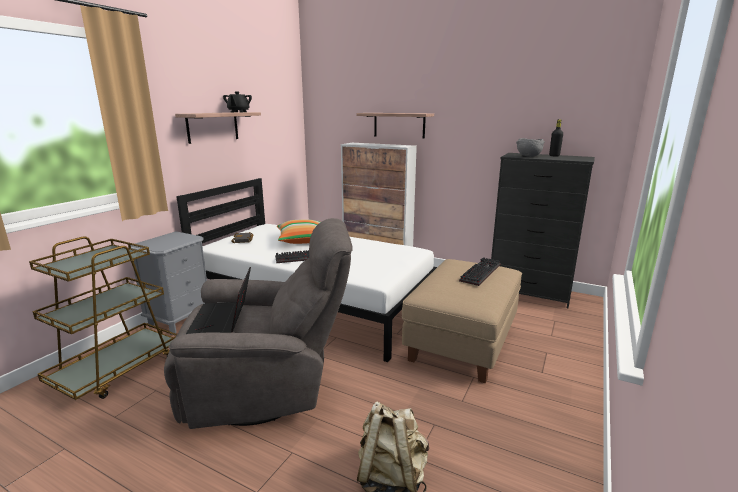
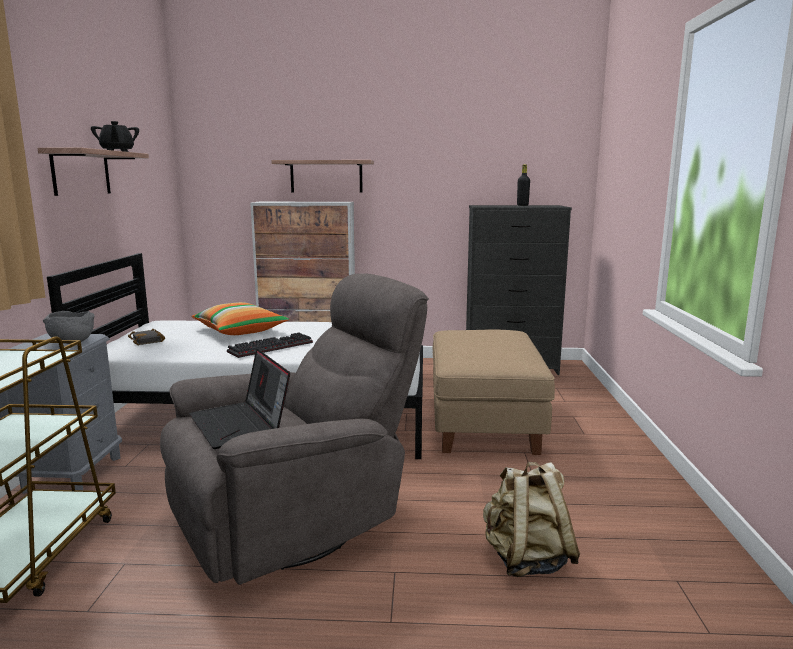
camera: 25 degrees left, 5 degrees down
(479, 272) = (494, 335): keyboard -> none
(528, 156) = (499, 206): grey bowl -> grey bowl (71, 343)

